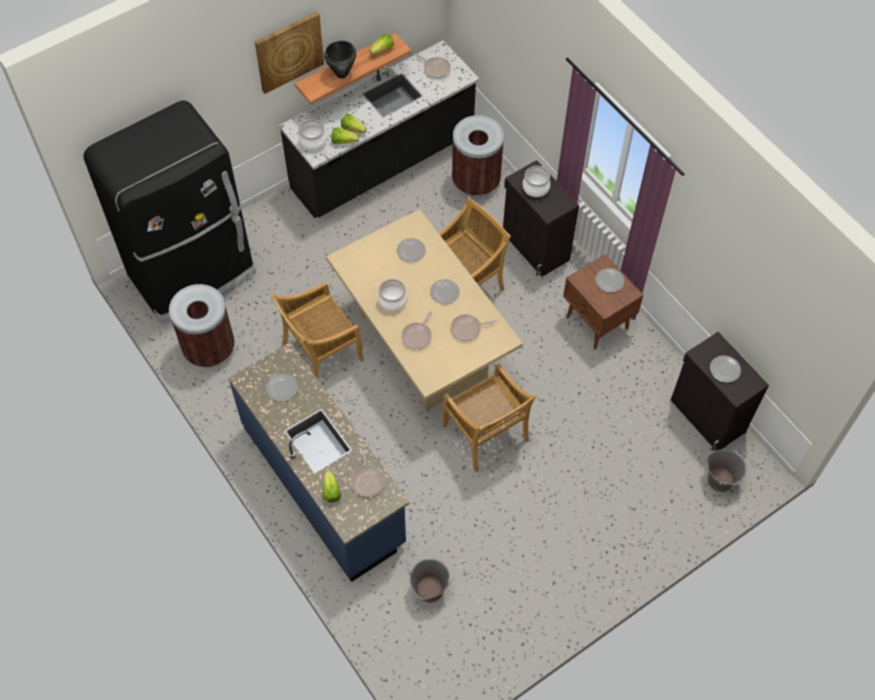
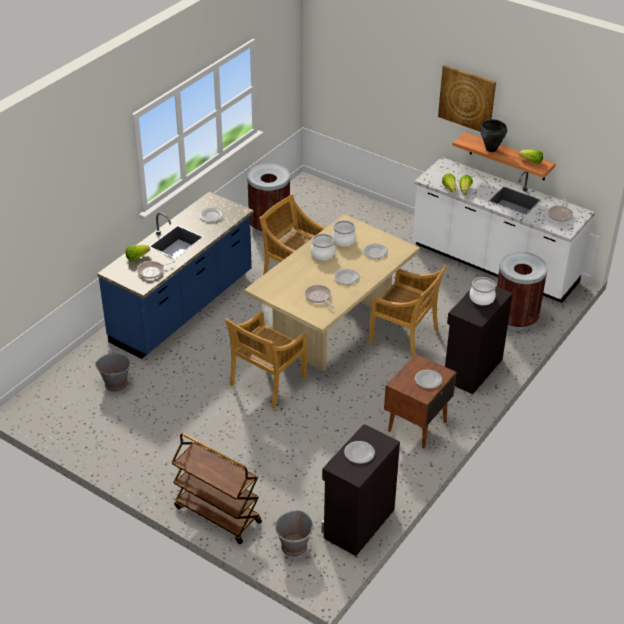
camera: 70 degrees right, 20 degrees down
(193, 274) = (327, 203): black fridge -> none
(313, 141) = (438, 175): cooking pot -> cooking pot (343, 240)
(383, 164) = (493, 265): black counter -> white counter
(417, 336) = (297, 273): frying pan -> none
(661, 537) = (217, 515): none -> brown cart

